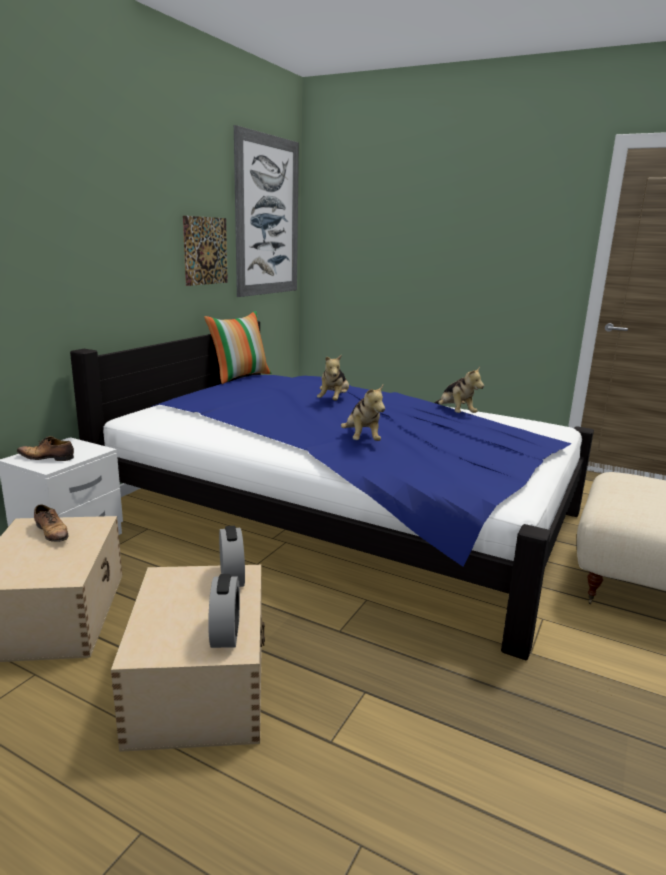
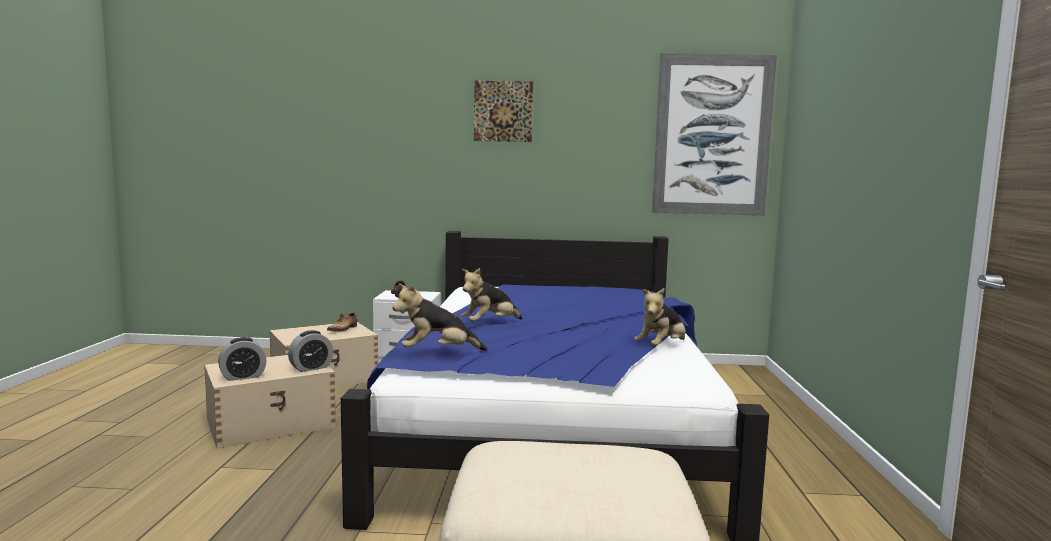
camera: 65 degrees right, 10 degrees down
(205, 251) = (609, 167): picture -> picture (503, 111)
(240, 377) = (620, 286): pillow -> none
(334, 400) = (599, 310): plush toy -> plush toy (438, 352)

